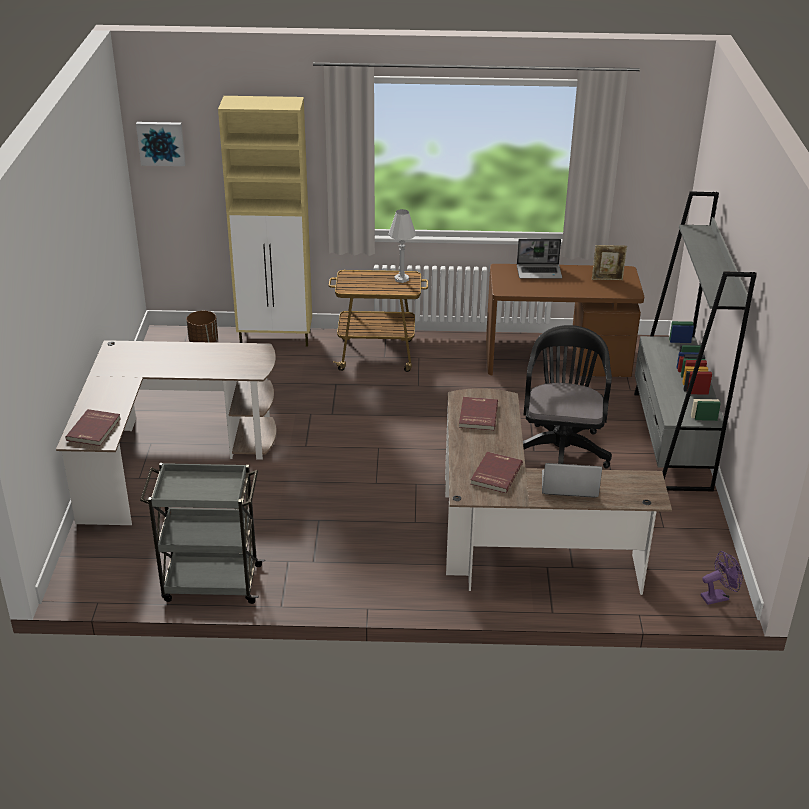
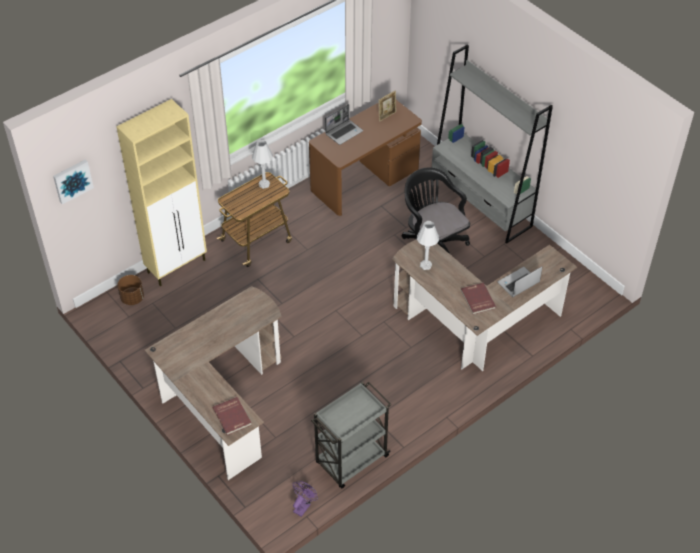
camera: 40 degrees left, 15 degrees up
(477, 415) = (425, 265): red book -> white table lamp
(718, 597) = (593, 293): purple fan -> purple fan (303, 506)

